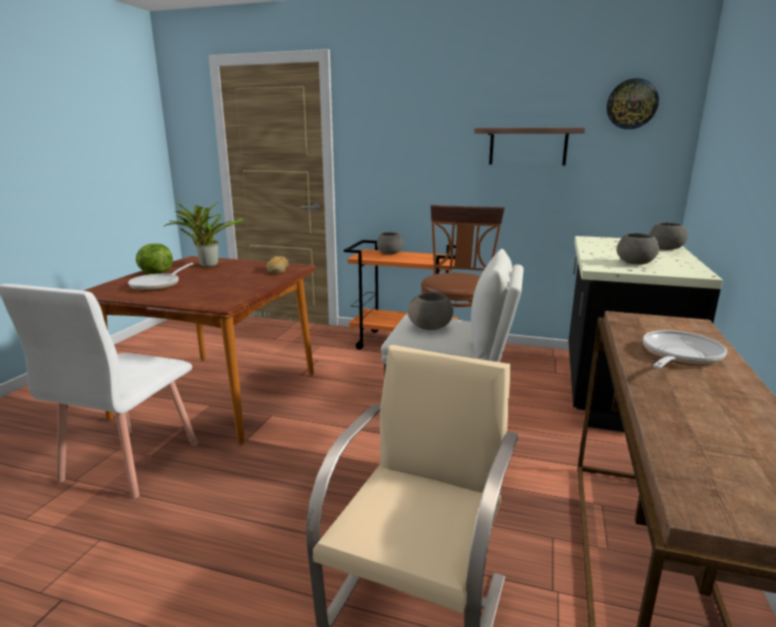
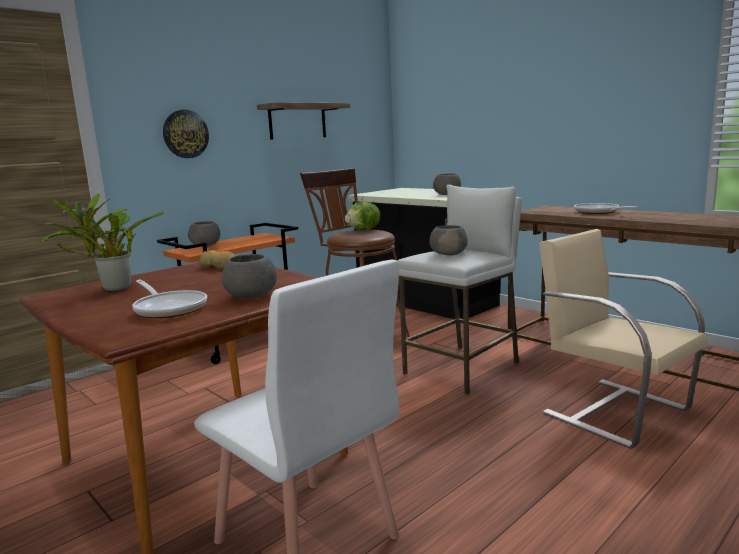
camera: 60 degrees left, 5 degrees down
(155, 274) = (95, 311): lettuce -> lettuce (364, 230)
(631, 104) = (357, 87): wall clock -> wall clock (185, 134)
(665, 249) = (420, 189): grey bowl -> grey bowl (250, 296)

